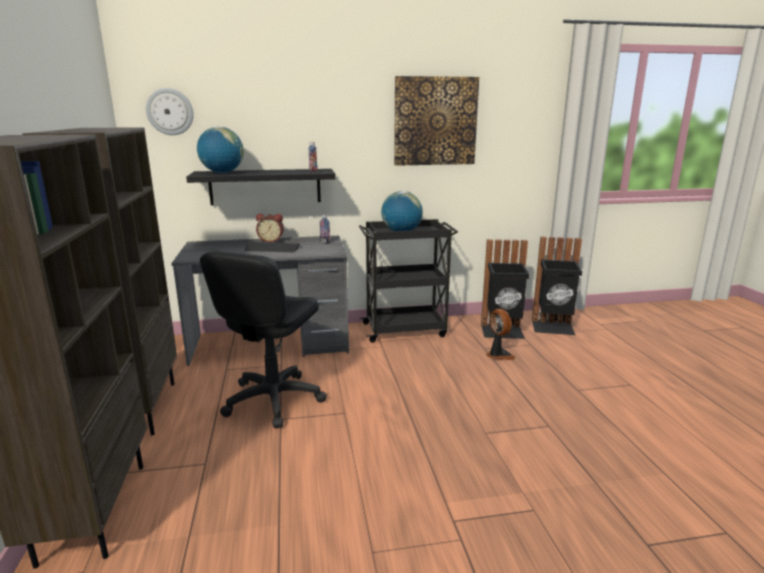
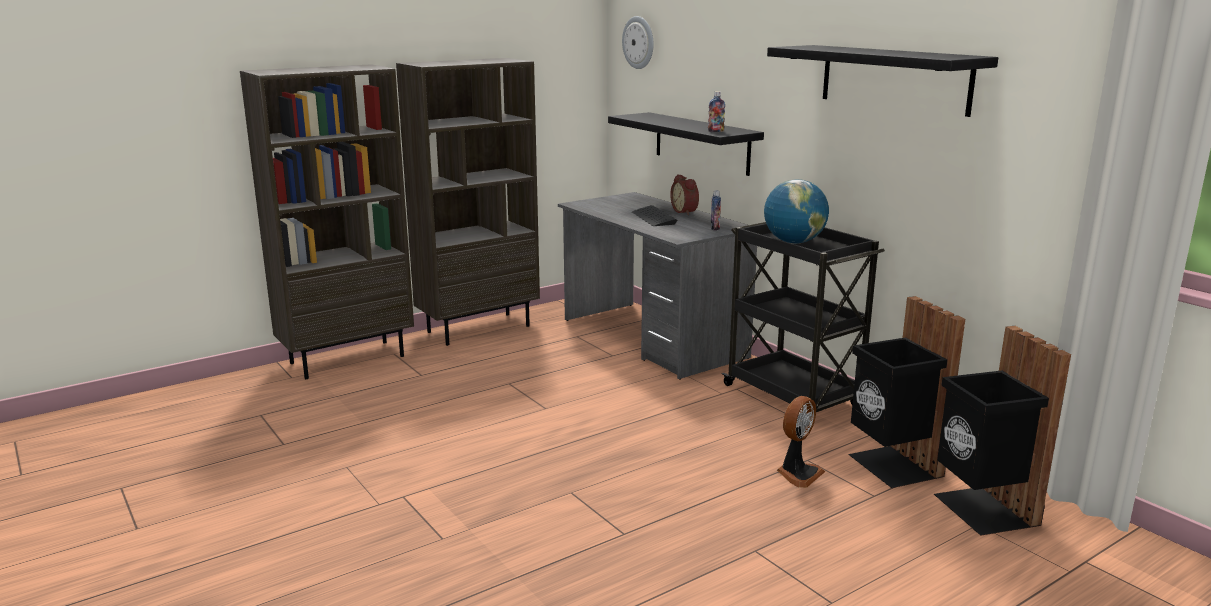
camera: 65 degrees right, 0 degrees up
(222, 173) = (648, 118): globe -> none
(273, 400) = (539, 371): black office chair -> none
(435, 121) = (894, 79): picture -> black shelf

